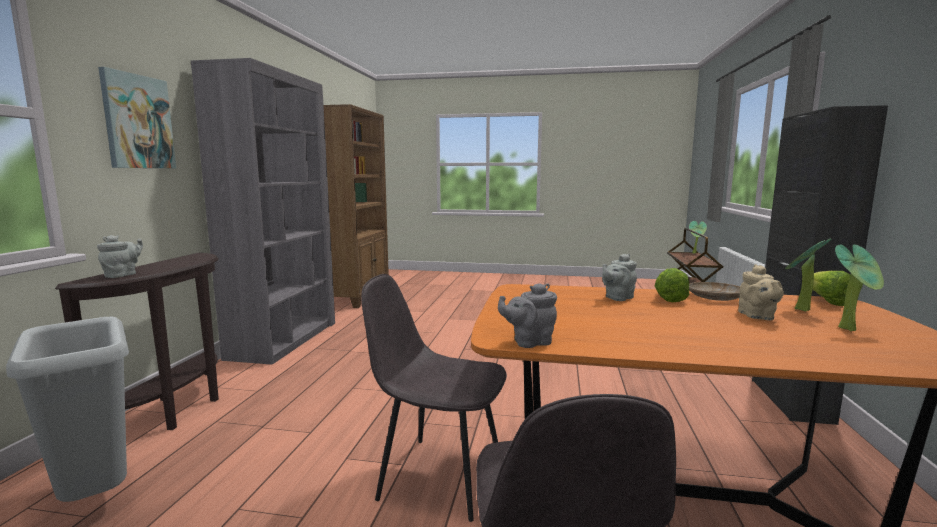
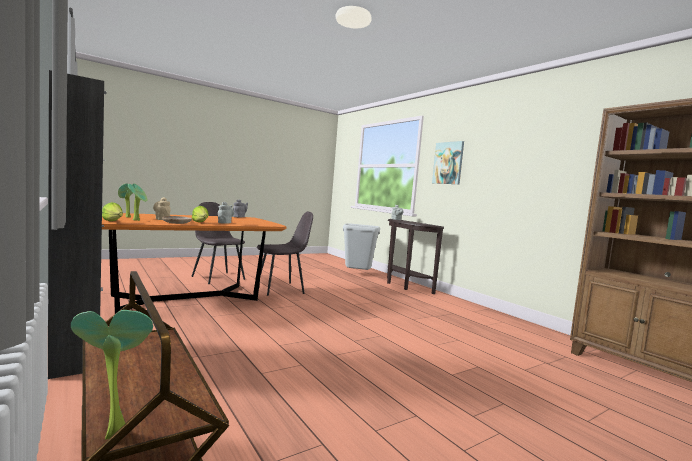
camera: 135 degrees right, 5 degrees down
(284, 339) = (484, 313): grey bookcase -> none

